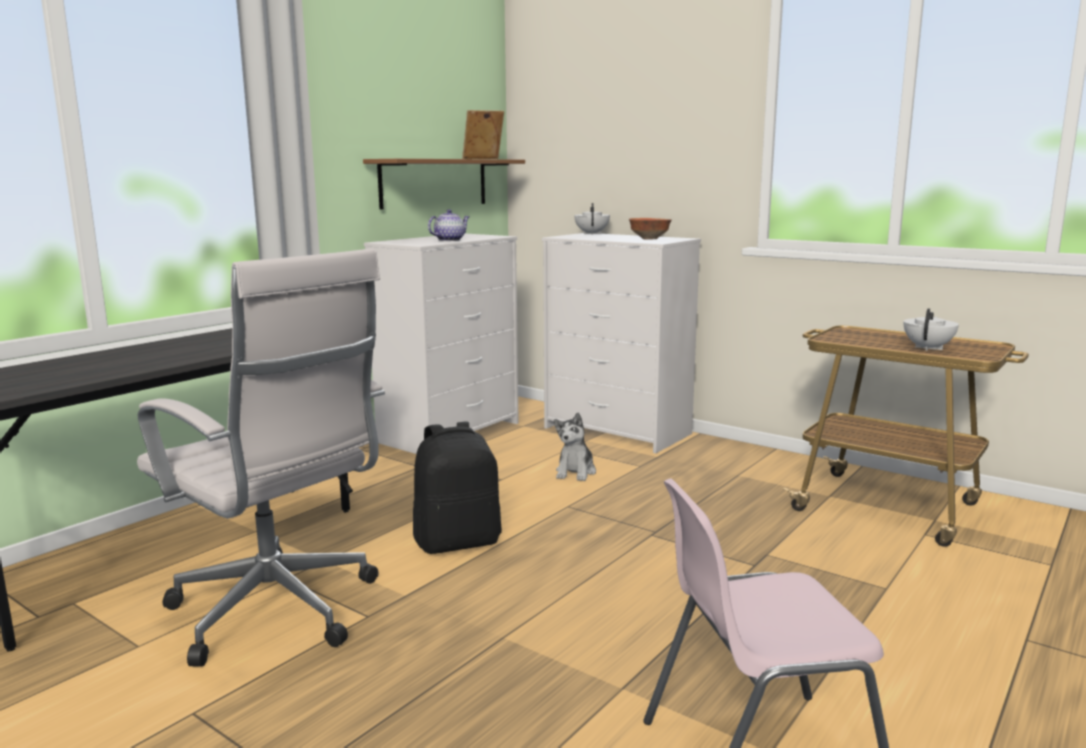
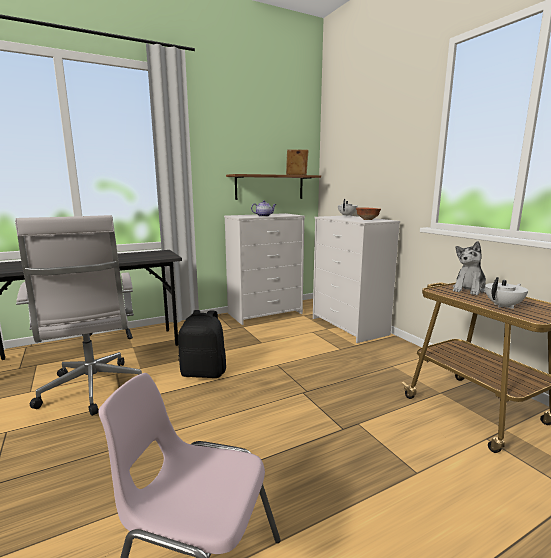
camera: 25 degrees right, 0 degrees up
(575, 472) = (302, 346): plush toy -> plush toy (469, 290)

